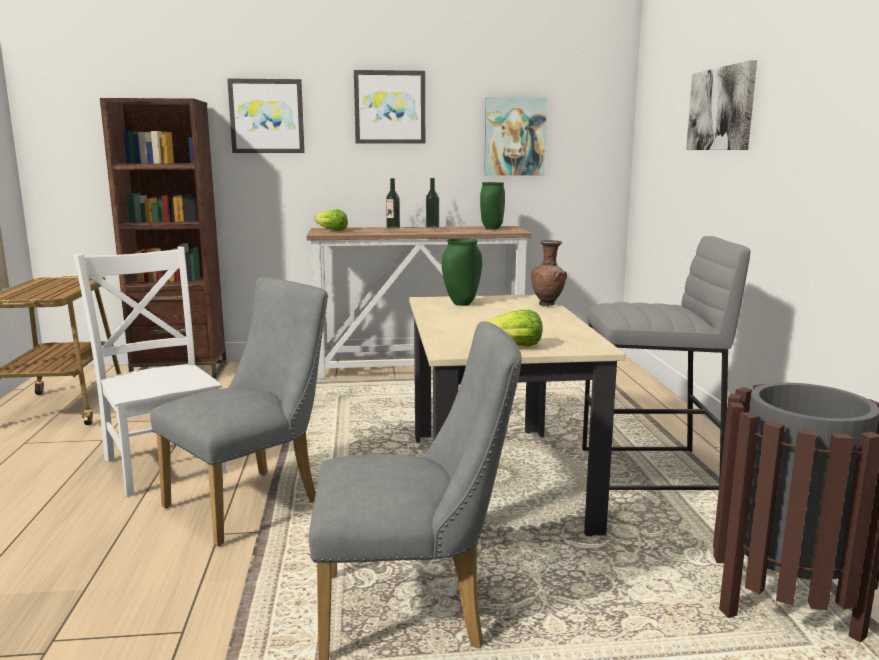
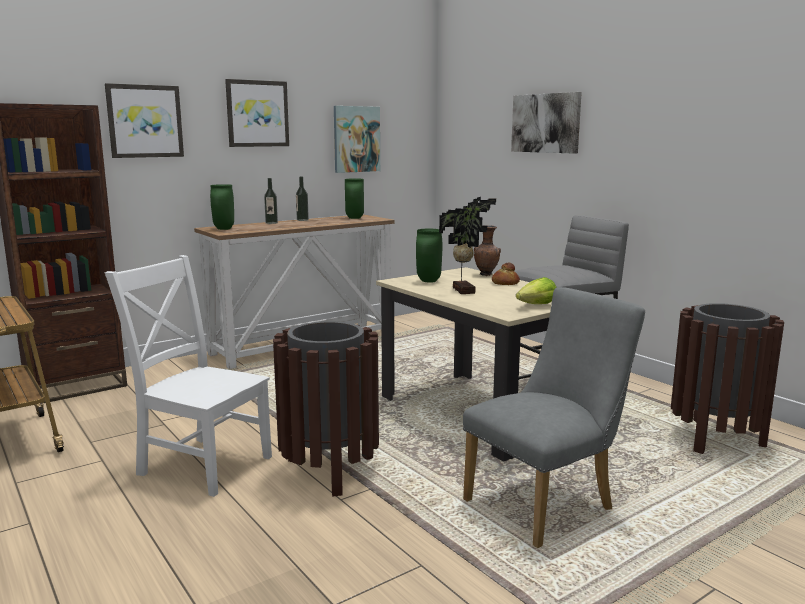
camera: 30 degrees left, 0 degrees up
(252, 501) = (330, 471): grey chair -> brown trash can
(331, 230) = (224, 229): lettuce -> green vase
(474, 319) = (465, 290): none -> potted plant
(544, 317) = (505, 283): none -> bread

